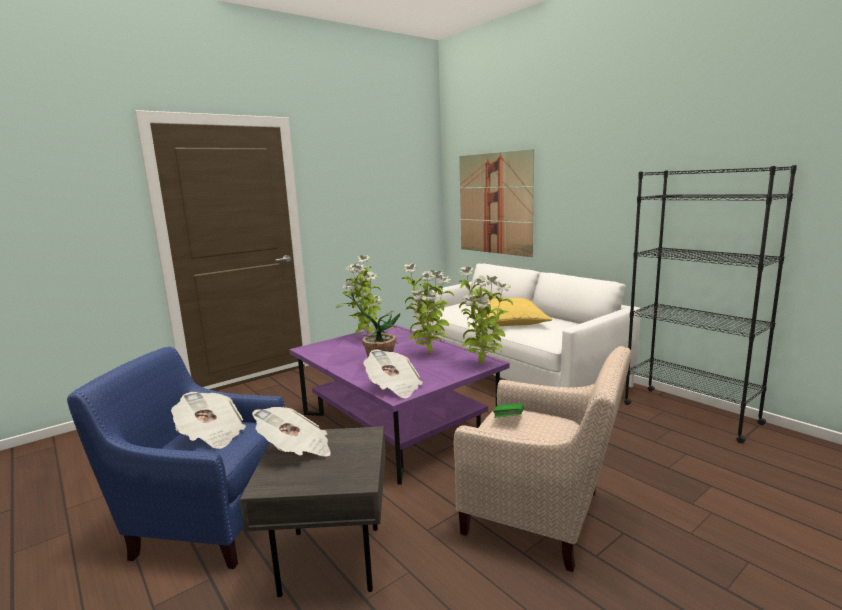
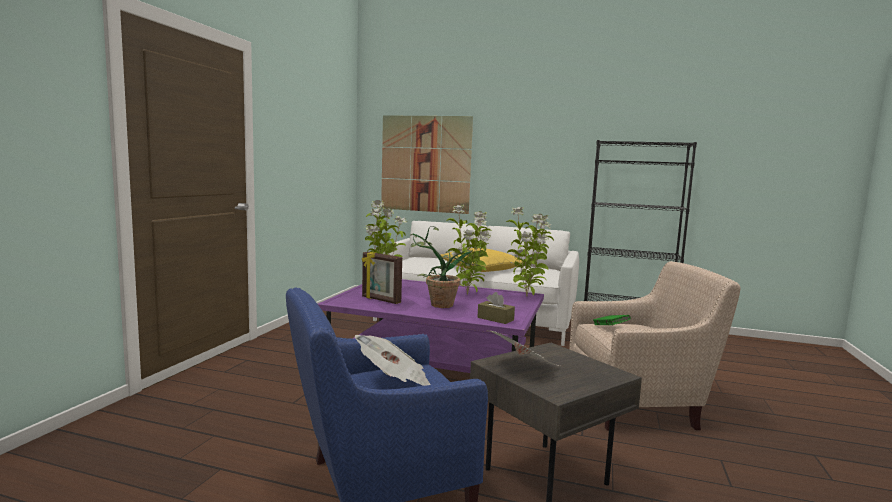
camera: 35 degrees left, 5 degrees down
(342, 351) = (380, 300): none -> picture frame
(394, 387) = (495, 319): newspaper -> brown tissue box

